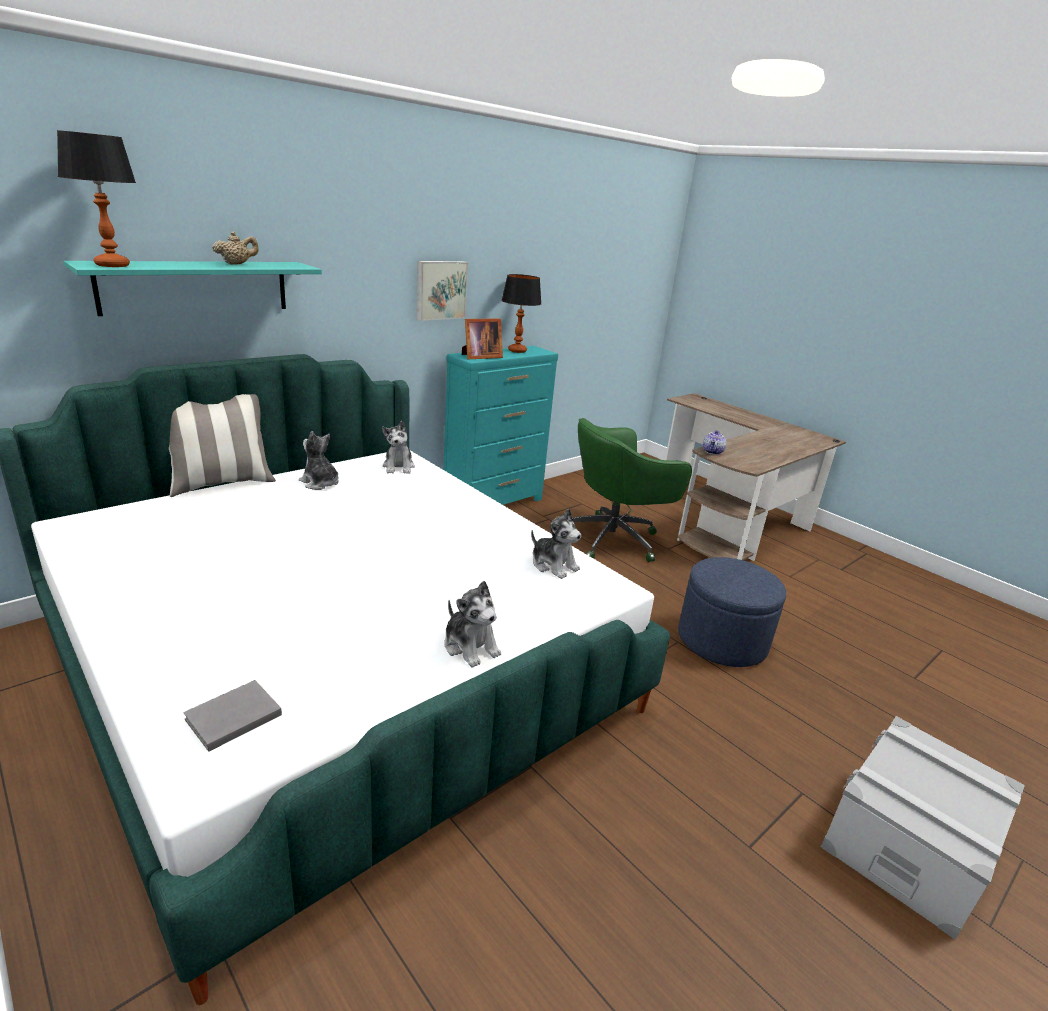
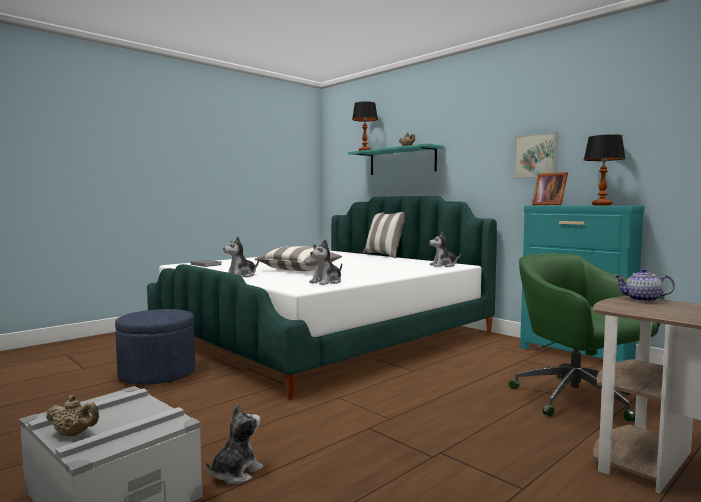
camera: 90 degrees right, 20 degrees down
(320, 483) = (401, 261): plush toy -> plush toy (235, 473)
(400, 581) = (299, 269): none -> pillow
(722, 640) = (404, 440): blue ottoman -> blue ottoman (157, 374)
(980, 807) = (74, 434): none -> beige teapot

